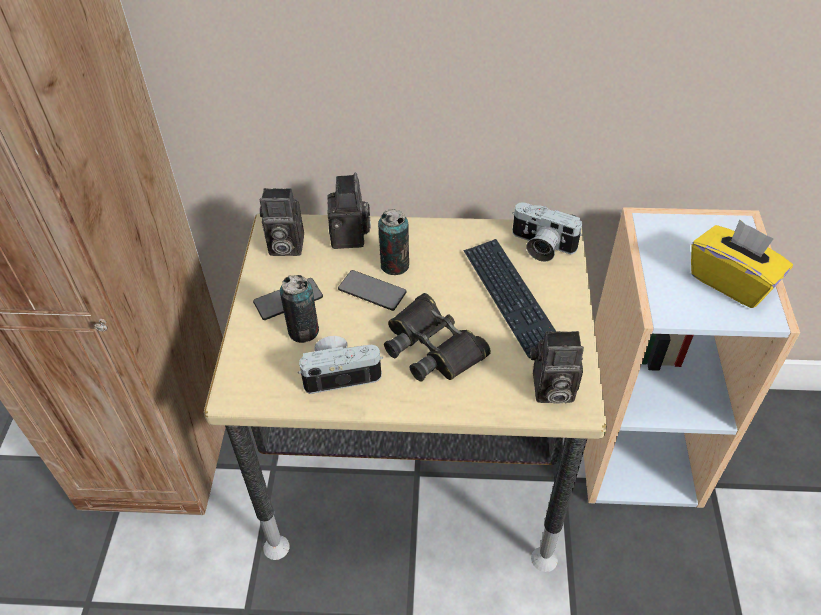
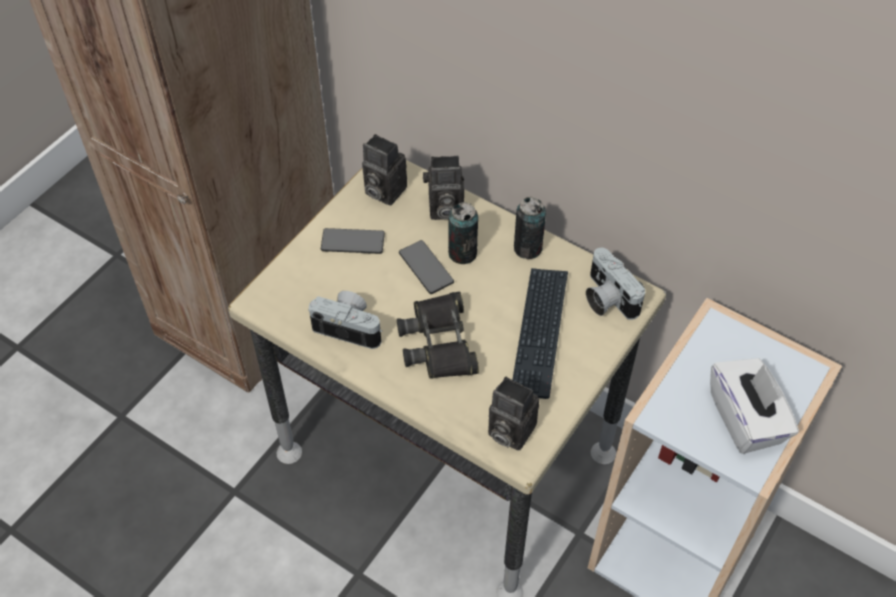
camera: 30 degrees right, 5 degrees up
(303, 331) = (346, 276): can -> can (527, 248)
(350, 238) = (443, 209): camera -> camera turned 60 degrees clockwise
(731, 281) = (746, 419): yellow tissue box -> white tissue box

